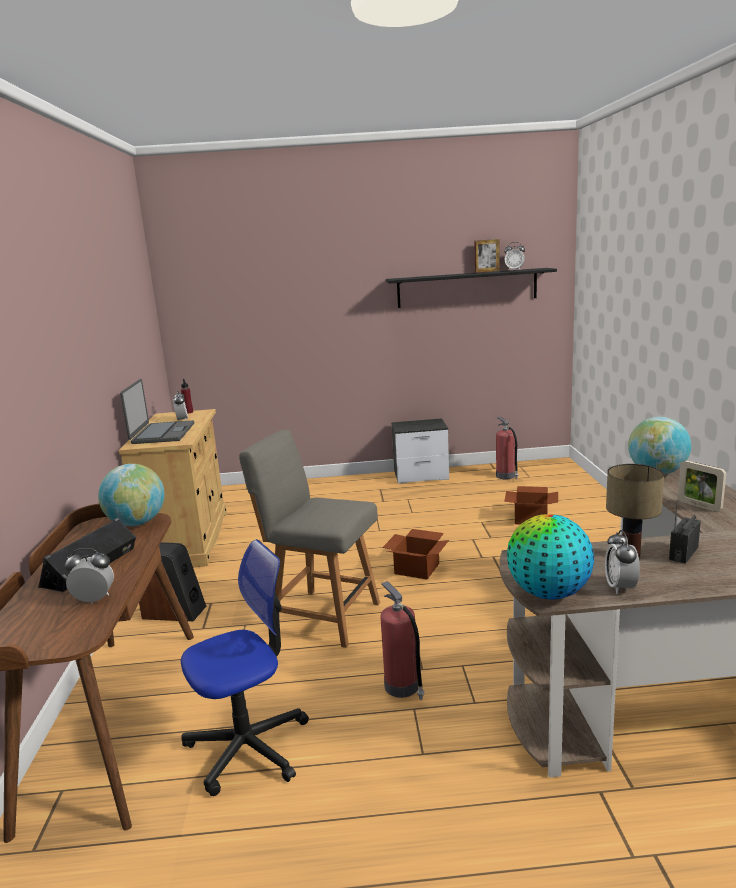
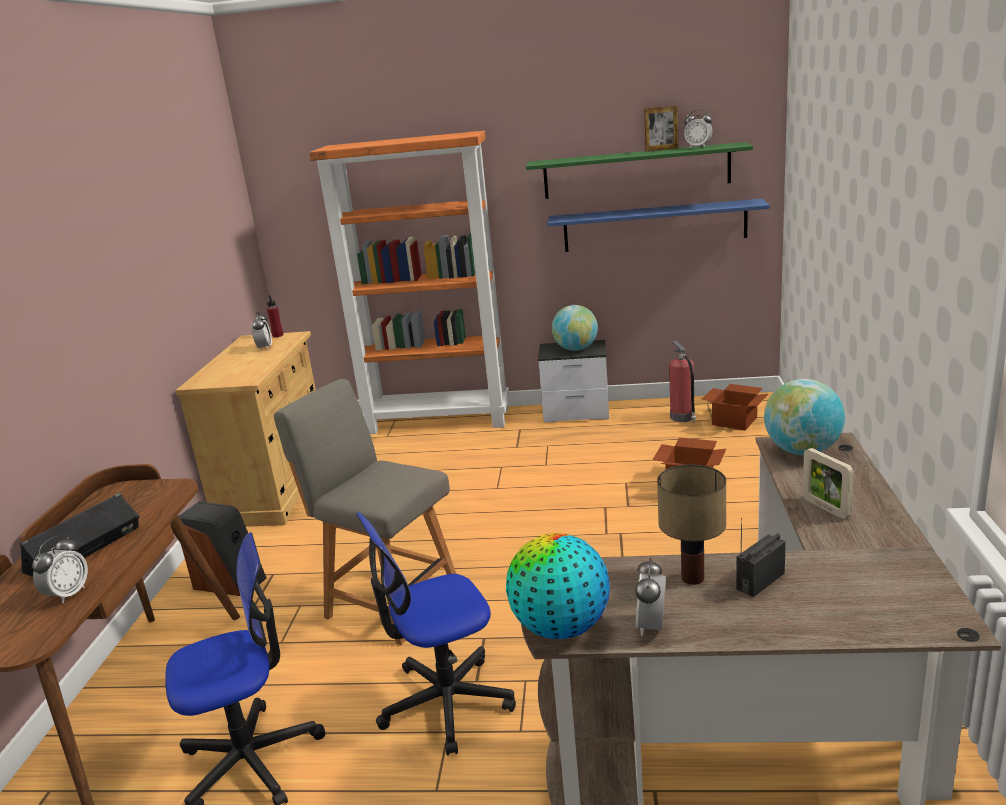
camera: 10 degrees right, 5 degrees up
(94, 600) = (68, 594): alarm clock -> alarm clock turned 105 degrees clockwise
(136, 523) = (158, 492): globe -> globe (576, 349)
(162, 434) = (232, 367): laptop -> none
(310, 486) = (439, 421): none -> orange bookcase
(402, 687) = (445, 702): fire extinguisher -> office chair
(418, 568) = (523, 544): cardboard box -> cardboard box (735, 421)
(467, 288) = (636, 171): black shelf -> green shelf
(480, 330) = (654, 226): none -> blue shelf

